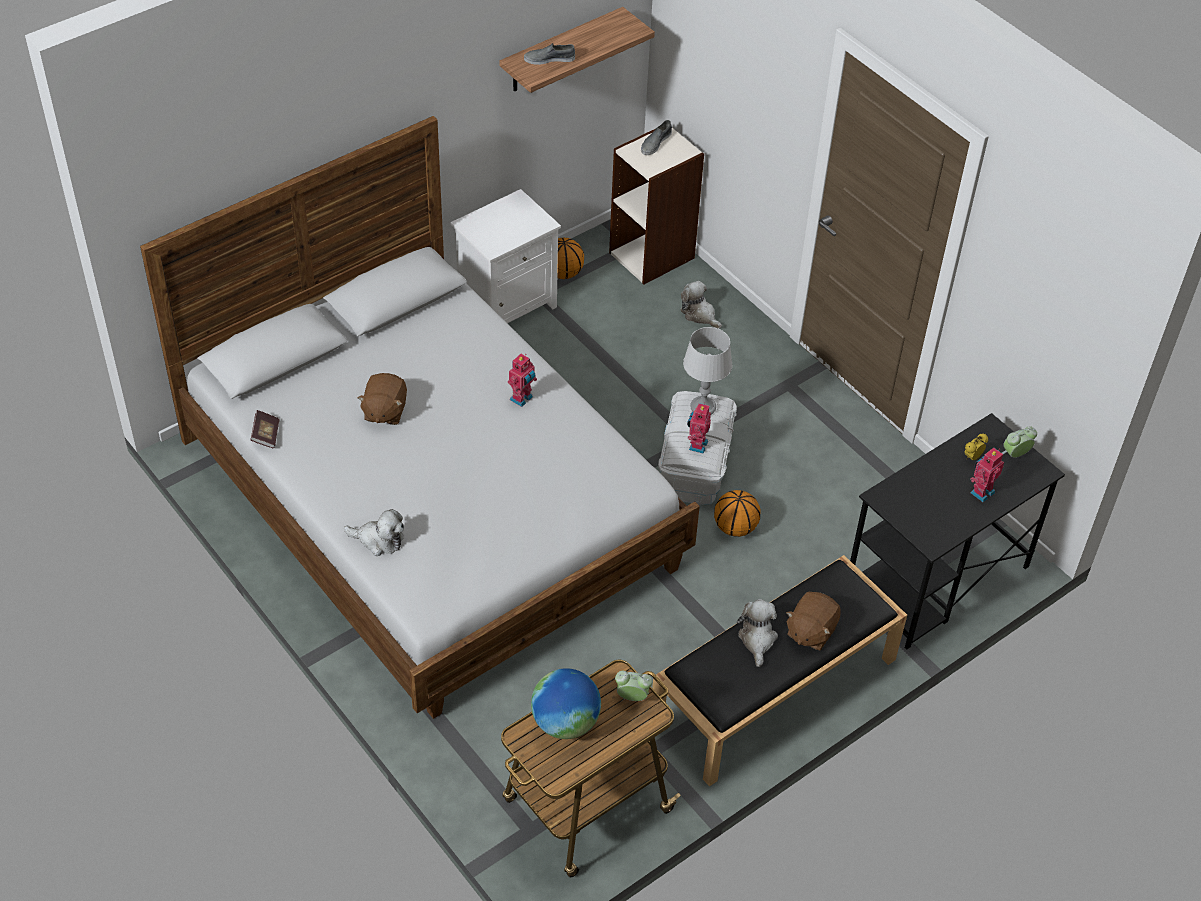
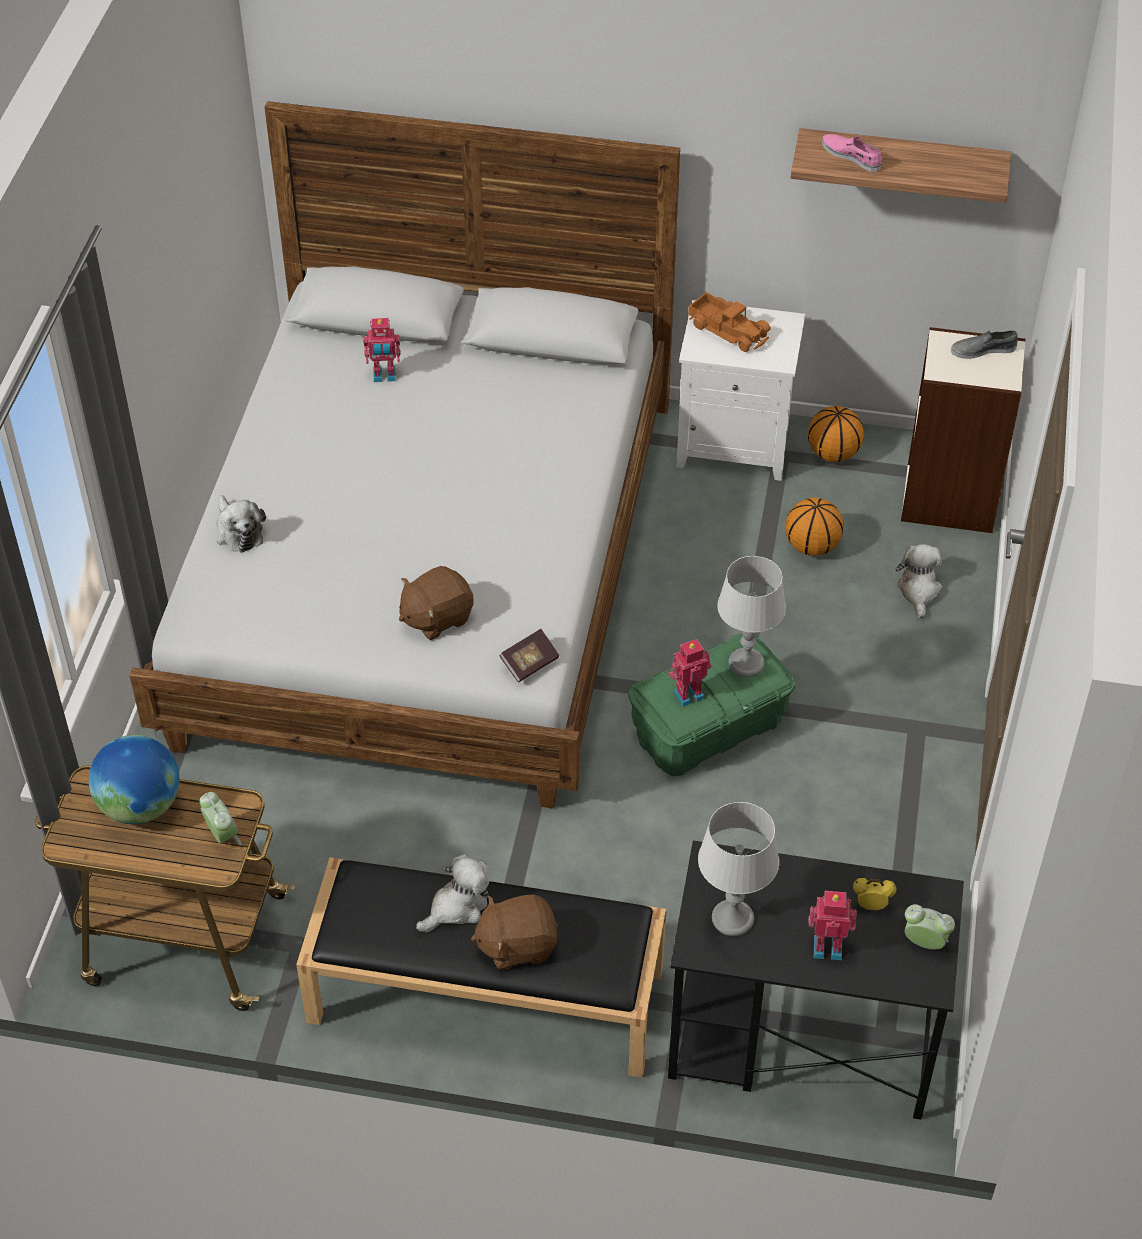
camera: 50 degrees right, 0 degrees up
(266, 435) = (278, 374): book -> book (529, 663)
(384, 411) = (399, 427): brown plush toy -> brown plush toy (436, 617)
(493, 225) = (728, 329): none -> toy truck
(522, 399) = (532, 506): toy robot -> toy robot (384, 376)
(549, 59) = (851, 156): grey shoe -> pink shoe
(695, 465) = (709, 728): white storage box -> green storage box
(734, 528) = (663, 817): basketball -> basketball (811, 546)
(926, 515) = (732, 918): none -> grey table lamp

